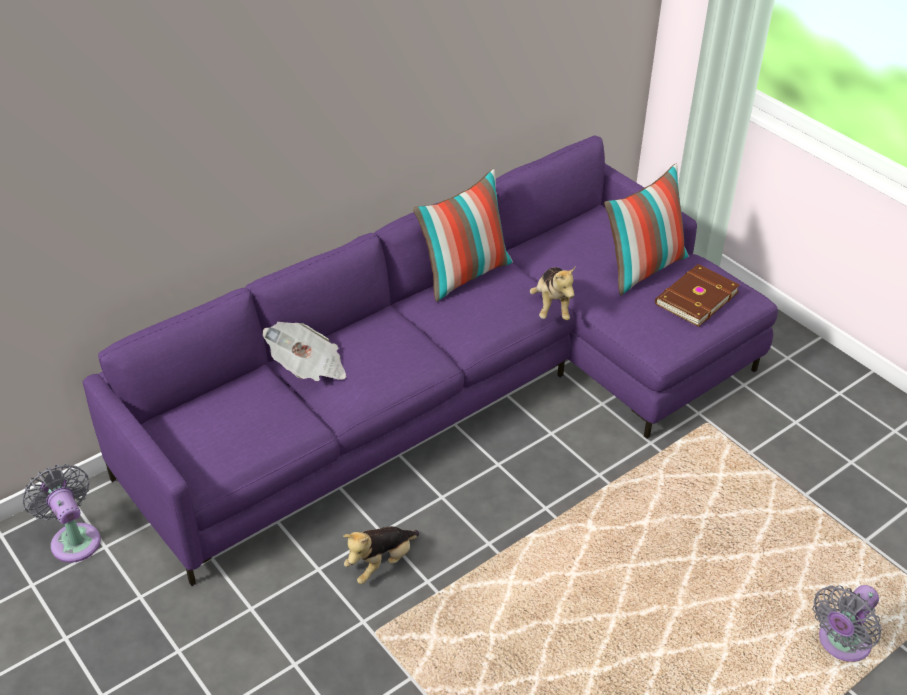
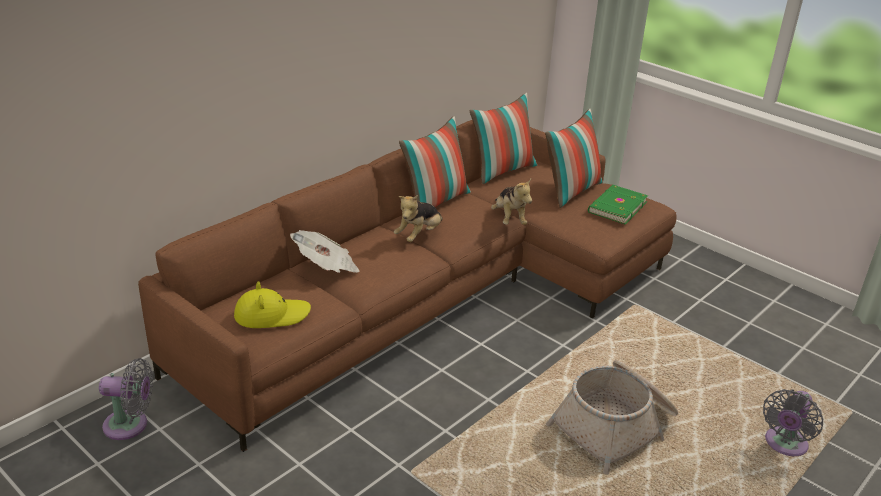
camera: 10 degrees left, 10 degrees down
(74, 539) = (130, 425): grey fan -> grey fan turned 135 degrees clockwise
(230, 433) = (271, 315): none -> yellow hat
(381, 563) = (403, 421): plush toy -> plush toy (419, 235)
(459, 390) = (436, 296): purple sofa -> brown sofa
(563, 229) = (502, 171): none -> pillow
(634, 597) = (615, 427): none -> basket
(695, 297) = (616, 207): brown book -> green book

